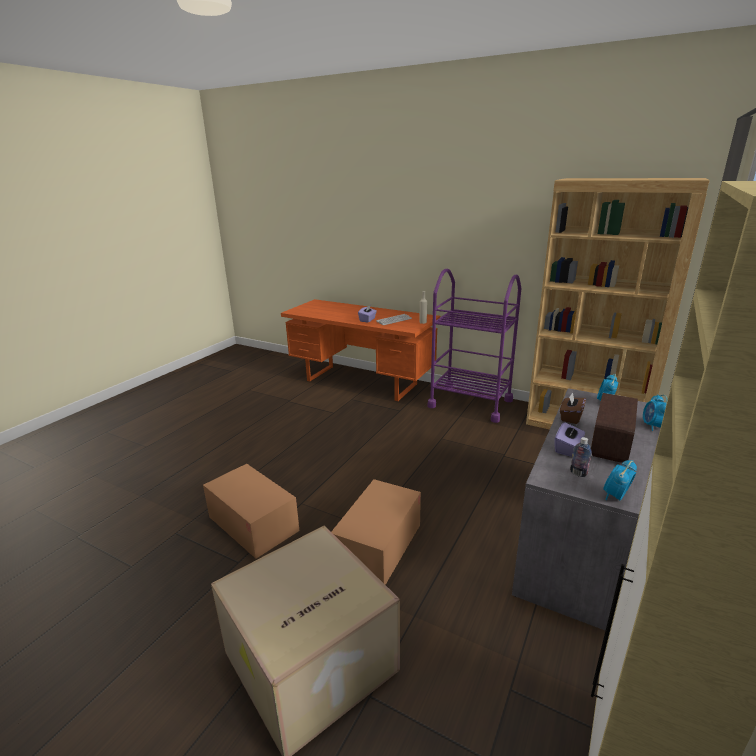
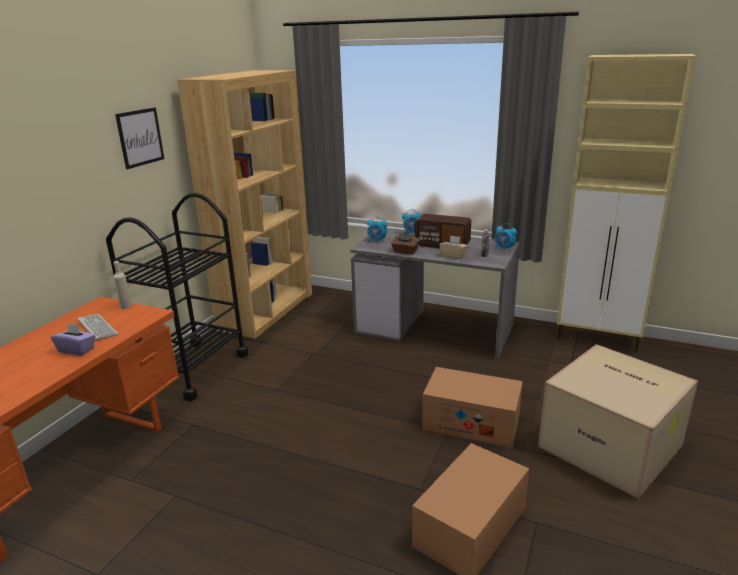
camera: 95 degrees left, 0 degrees up
(470, 403) = (193, 369): purple cart -> black cart
(512, 221) = (140, 137): none -> picture
(568, 449) = (453, 255): purple tissue box -> beige tissue box

